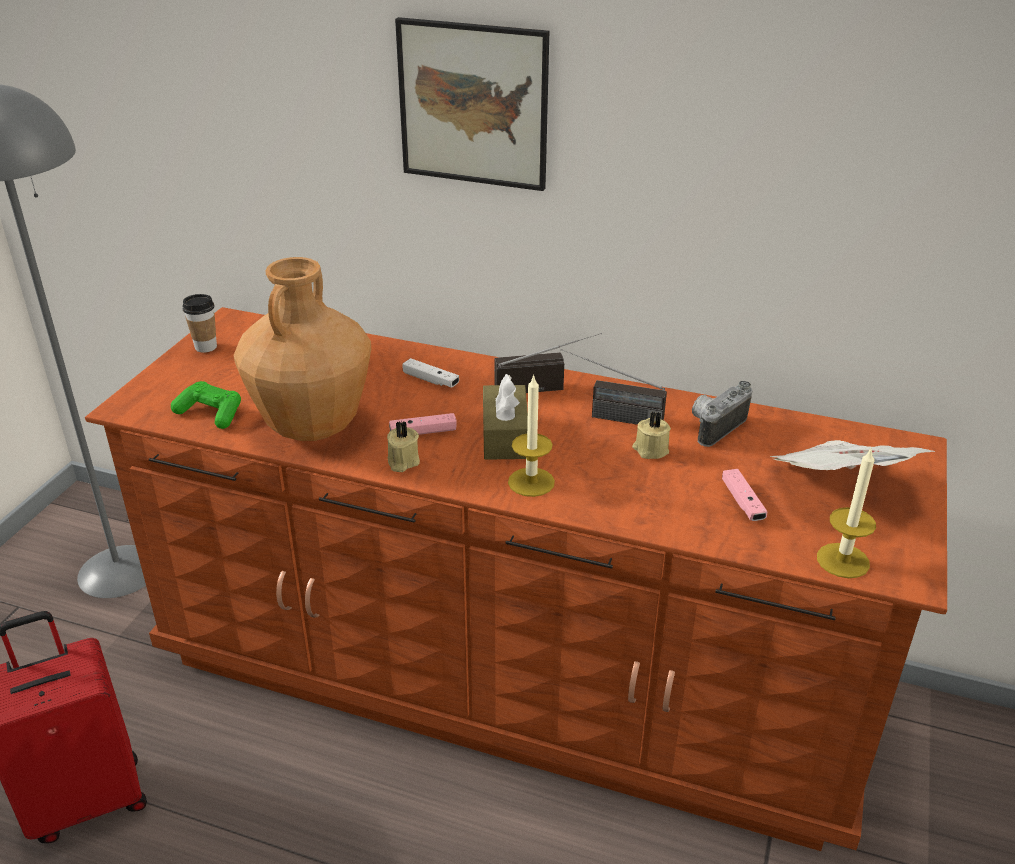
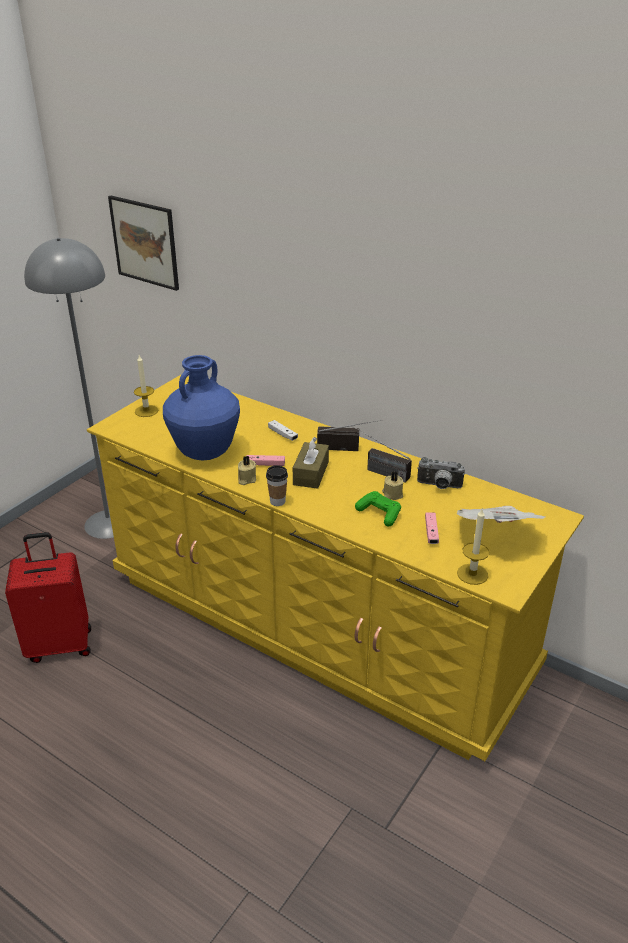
camera: 15 degrees right, 0 degrees up
(206, 347) = (163, 397): cup -> cup (277, 501)
(210, 413) = (153, 436): green game controller -> green game controller (379, 513)
(313, 427) = (205, 452): brown vase -> blue vase
(473, 104) = (320, 275): picture -> picture (145, 242)
(507, 674) = (315, 623): brown dresser -> yellow dresser
(531, 482) = (313, 502): candle -> candle (146, 411)
(714, 426) = (439, 486): camera -> camera turned 135 degrees counterclockwise

